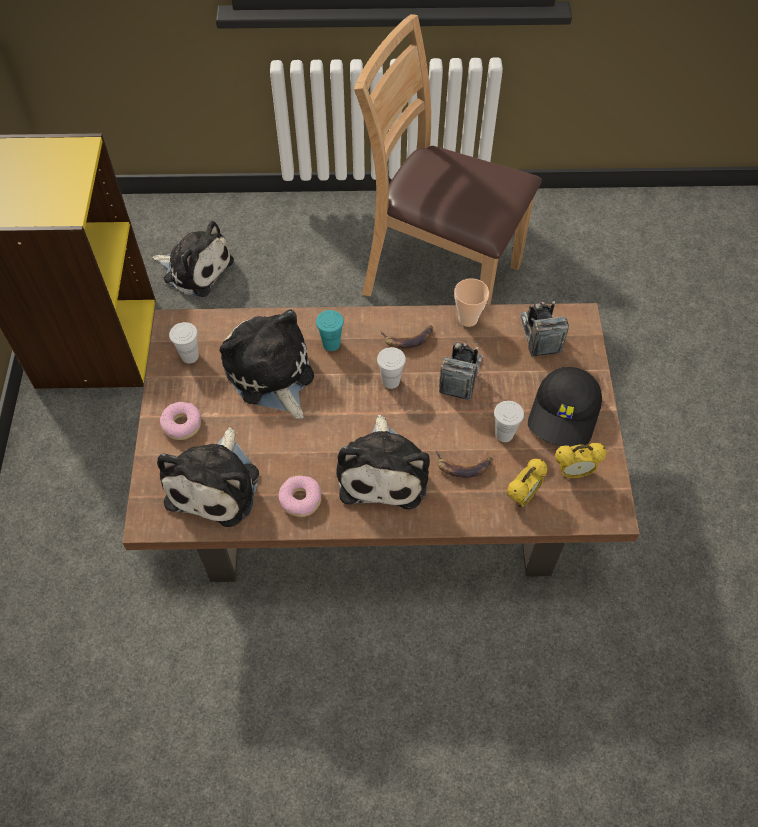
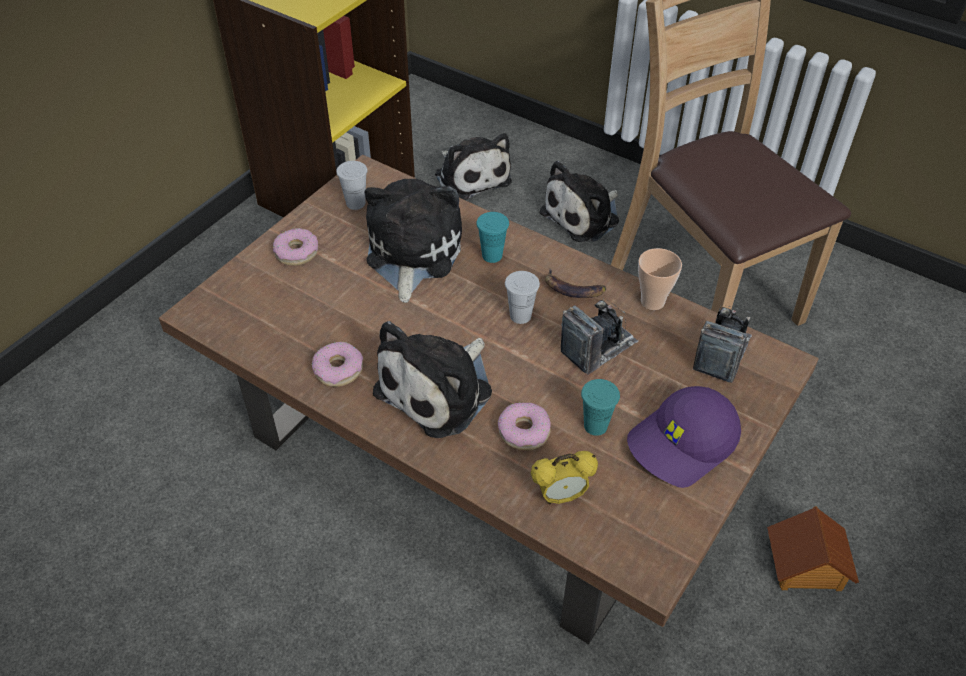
camera: 35 degrees right, 10 degrees down
(216, 483) = (278, 315): plush toy -> plush toy (584, 216)
(463, 466) = (524, 431): banana -> donut
(504, 434) = (595, 426): white cup -> turquoise cup
(565, 414) = (682, 445): black cap -> purple cap
(573, 472) = (641, 506): alarm clock -> none
(635, 440) = (806, 565): none -> toy house

